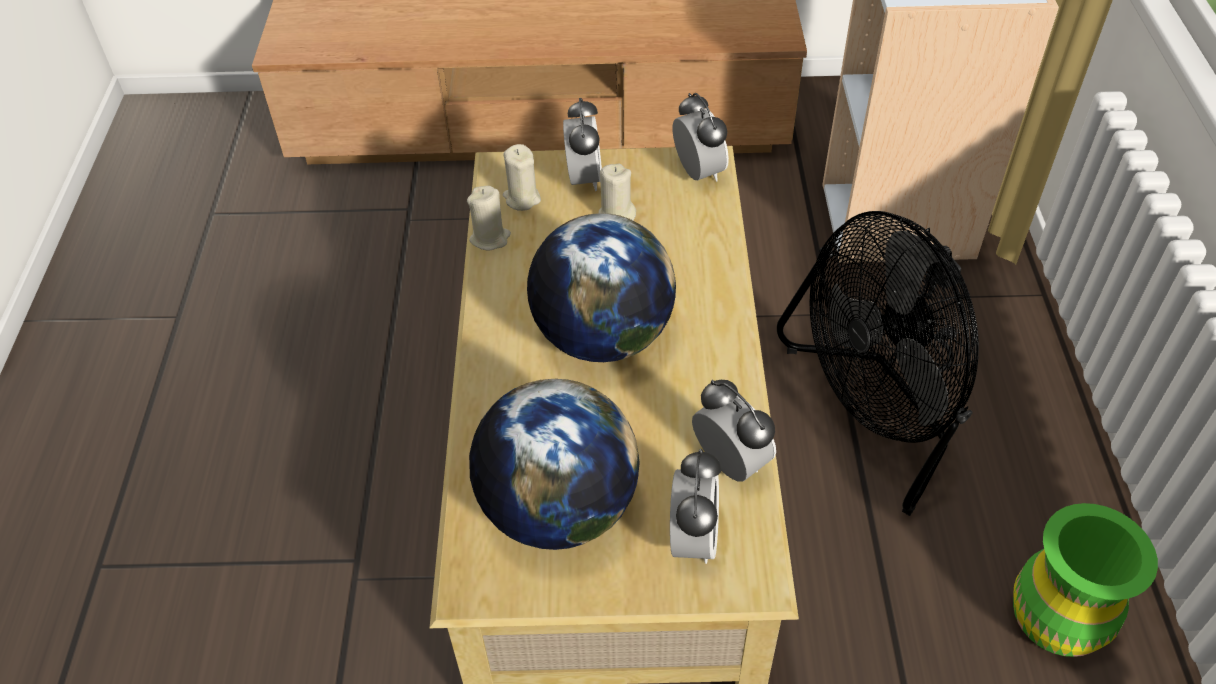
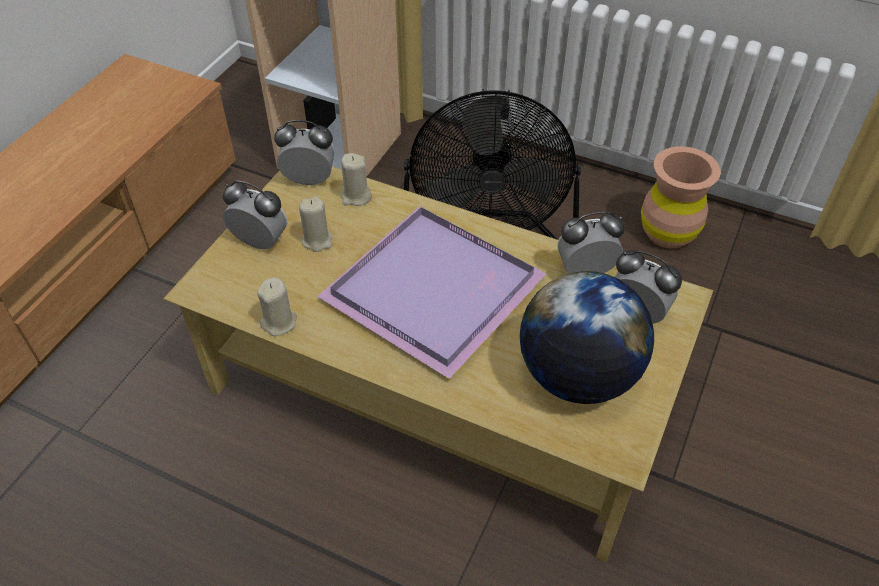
camera: 65 degrees left, 0 degrees up
(522, 198) = (250, 287): beige candle -> beige candle (356, 196)
(602, 337) = (433, 293): globe -> purple tray
(1055, 621) = (668, 232): green vase -> brown vase

